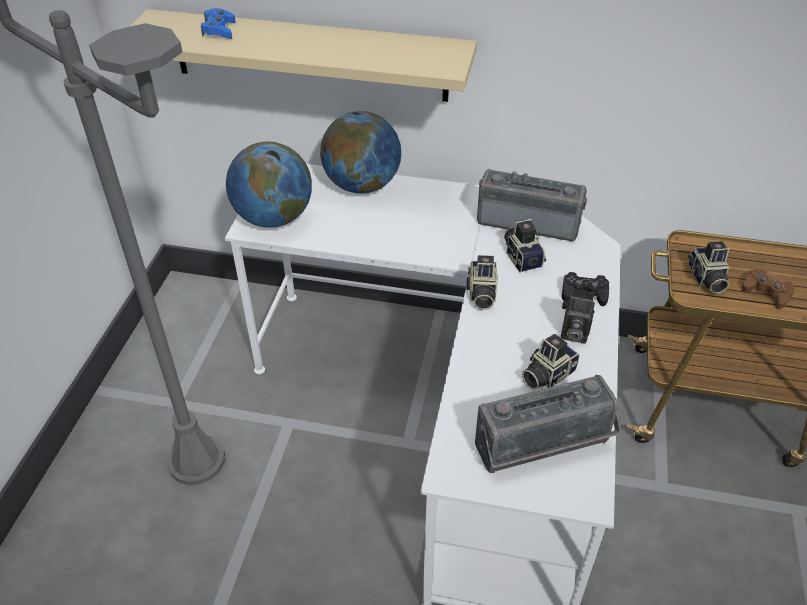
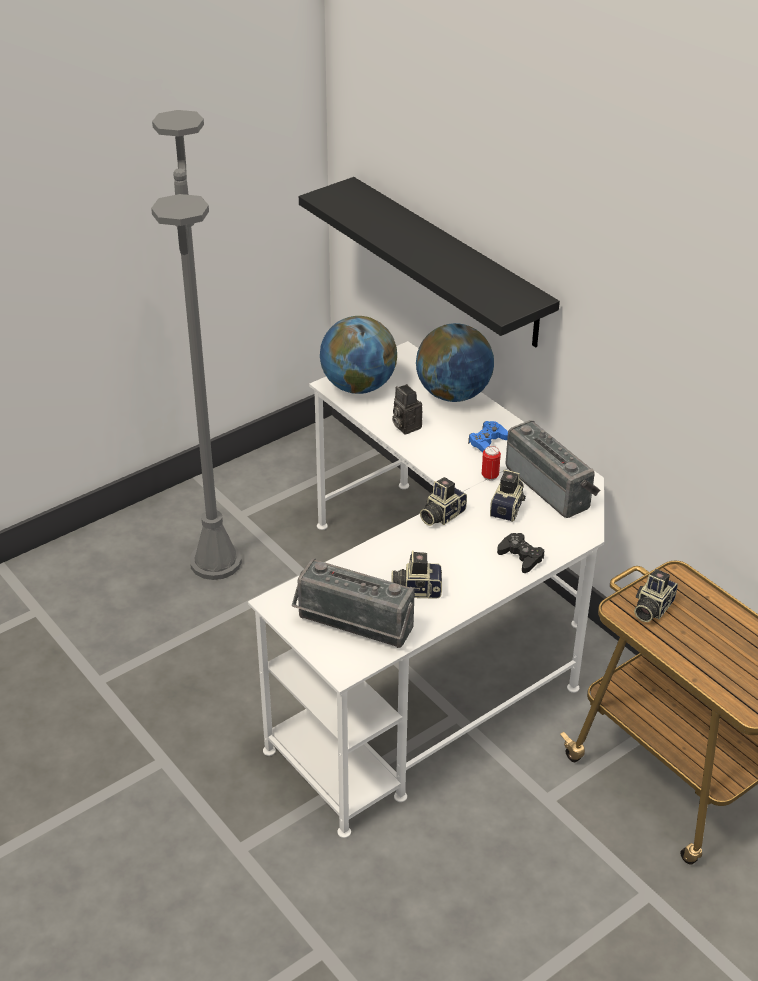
camera: 40 degrees right, 5 degrees down
(219, 30) = (381, 214): blue game controller -> blue game controller (487, 442)
(309, 56) = (448, 262): beige shelf -> black shelf
(475, 238) = (490, 476): none -> can
(572, 334) = (472, 576): camera -> camera (405, 426)
(766, 292) = (690, 646): brown game controller -> none

